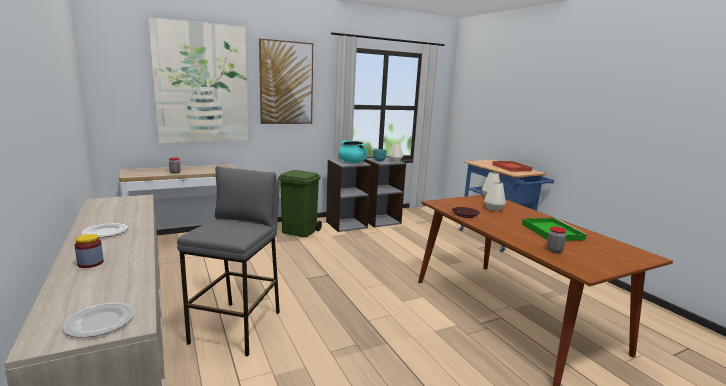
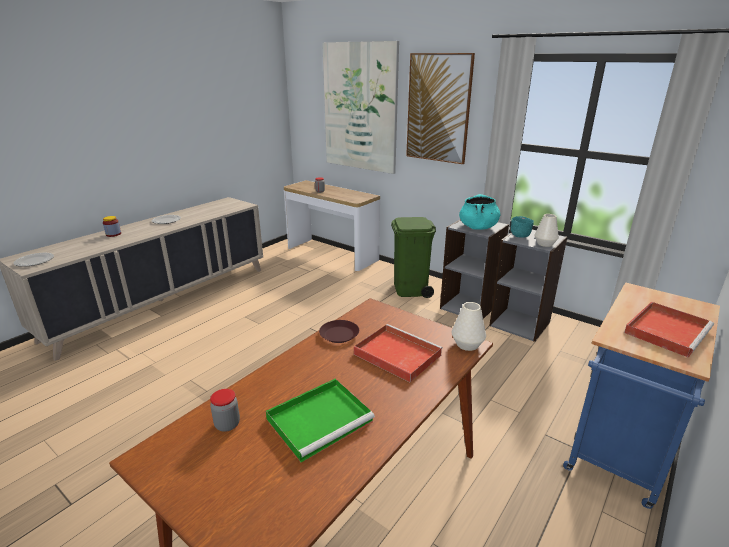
camera: 65 degrees right, 10 degrees up
(238, 327) = (208, 327): grey stool -> none
(493, 209) = (395, 354): white vase -> red tray

